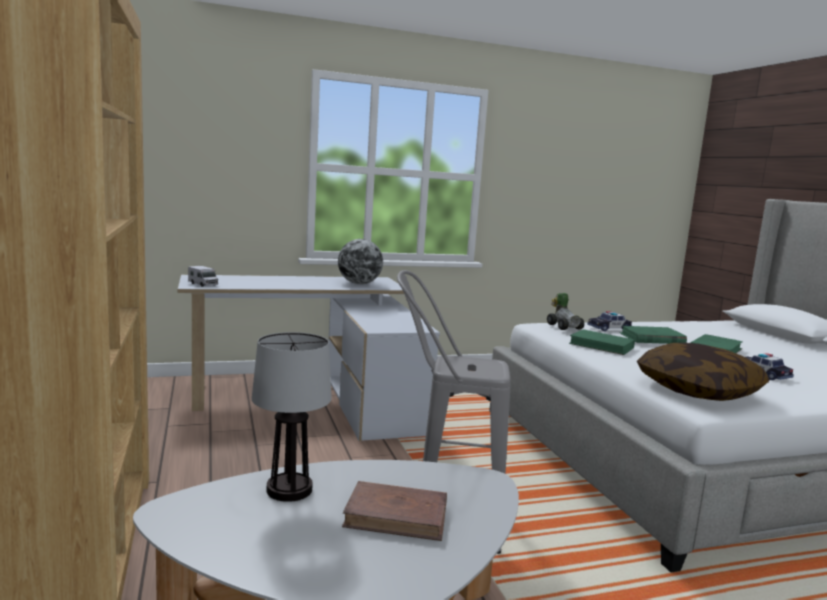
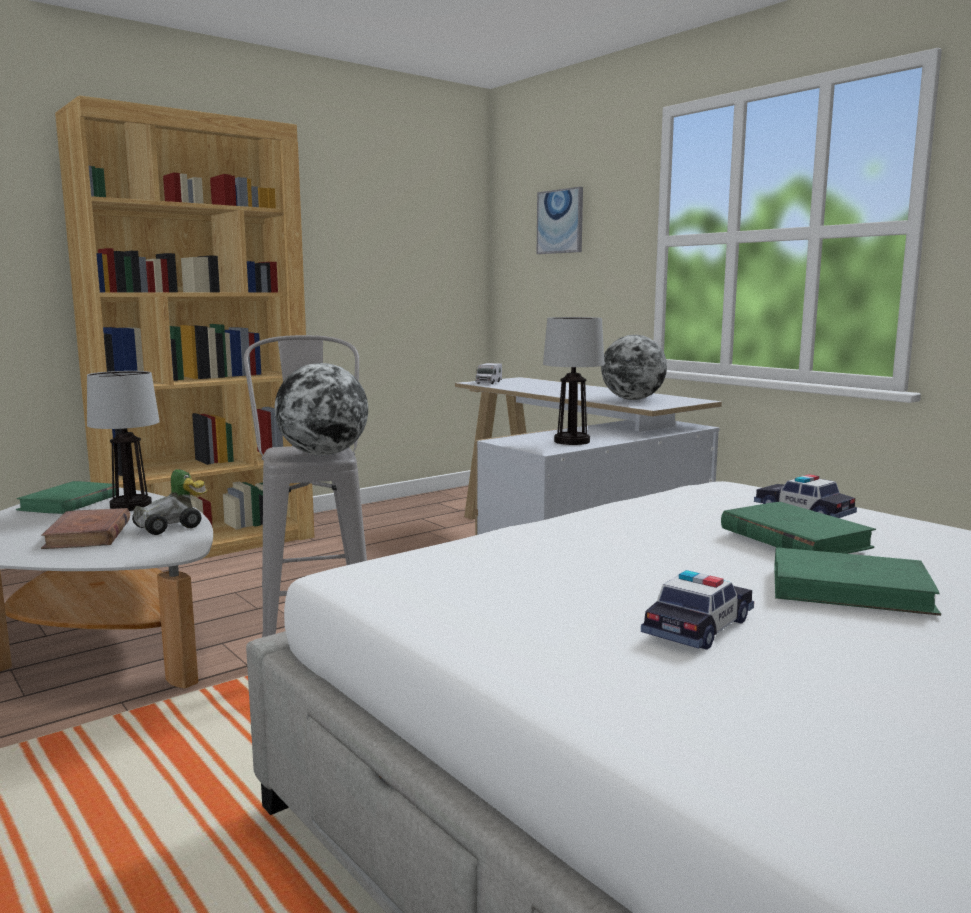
camera: 70 degrees right, 0 degrees up
(199, 136) = (560, 221): none -> picture
(399, 320) = (571, 441): none -> table lamp
(483, 364) = (323, 454): none -> globe
(564, 326) = (735, 491): toy car -> toy car (172, 527)
(602, 346) = (652, 515): green book -> green book (69, 503)
(698, 390) = (455, 571): pillow -> none

